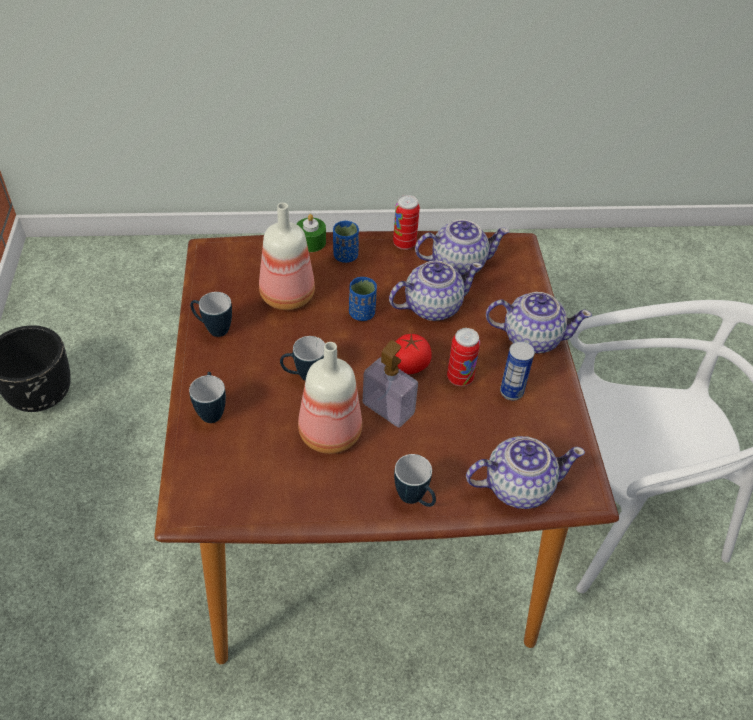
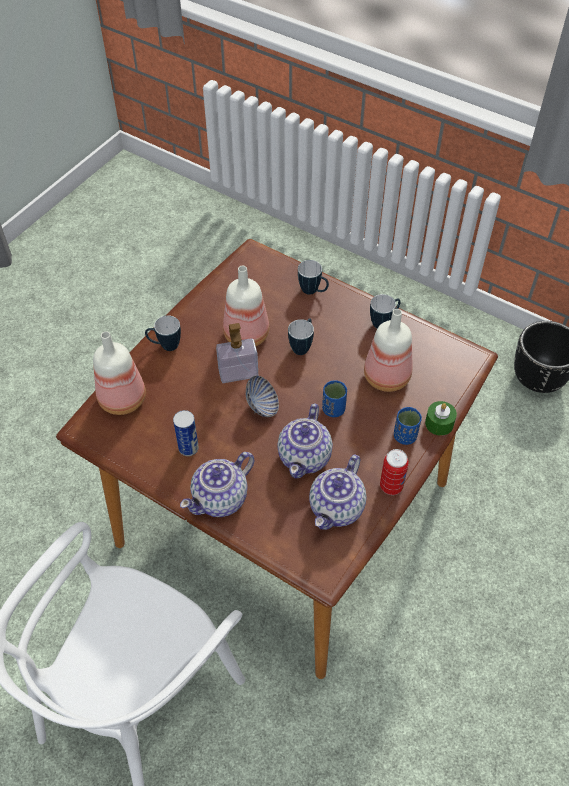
camera: 130 degrees right, 5 degrees up
(409, 365) = (262, 406): tomato -> bowl
(460, 378) = (226, 427): can -> none
(517, 486) = (124, 399): teapot -> bottle

